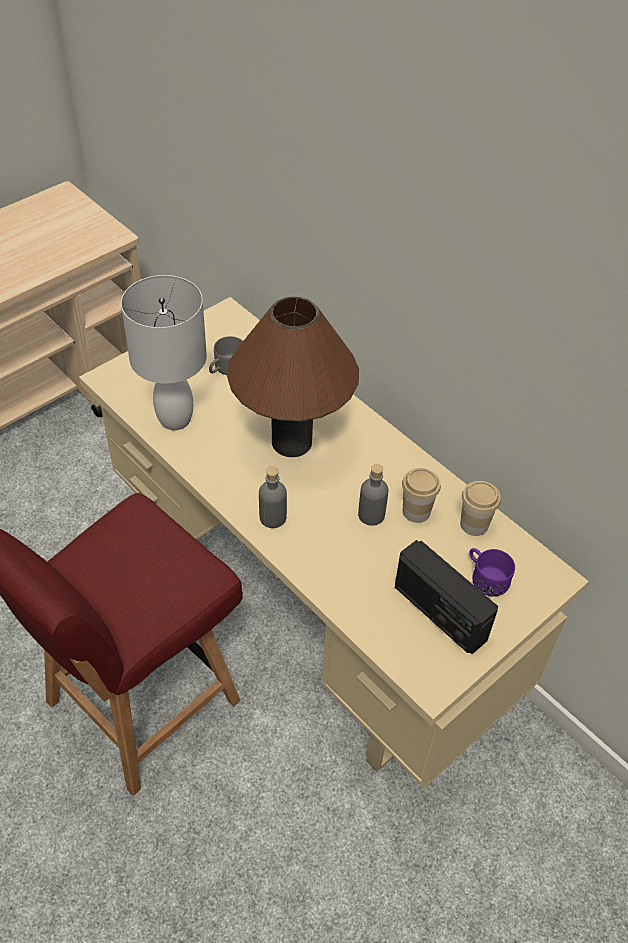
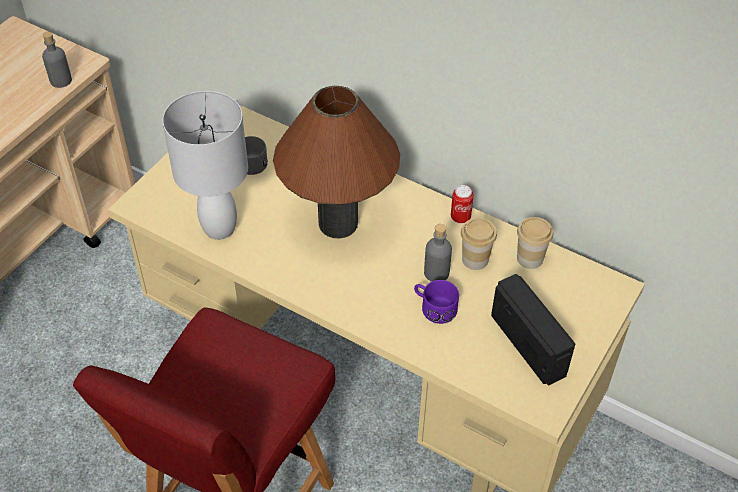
camera: 15 degrees left, 0 degrees up
(272, 517) = (348, 297): grey bottle -> grey bottle (61, 80)
(417, 465) = (460, 217): none -> can
(439, 612) = (529, 344): radio -> radio turned 150 degrees counterclockwise
(485, 577) = (557, 302): purple mug -> purple mug (434, 307)

